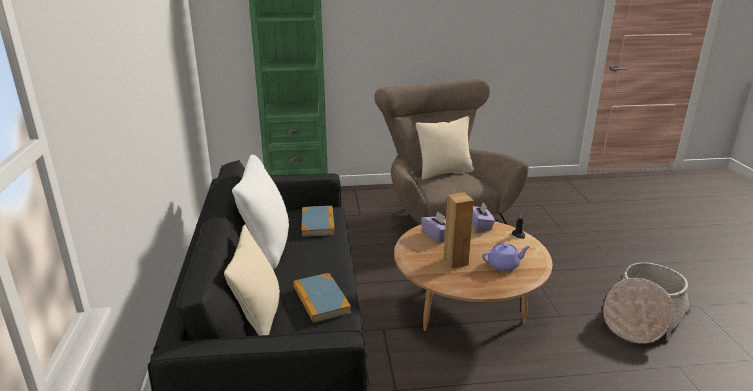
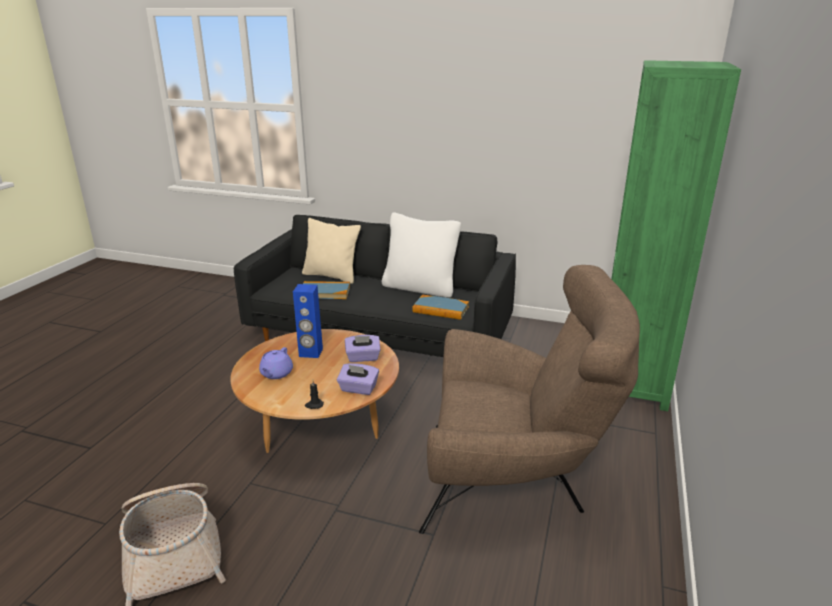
camera: 115 degrees right, 0 degrees up
(444, 172) = (516, 408): beige pillow -> none
(456, 261) = (310, 353): brown speaker -> blue speaker

